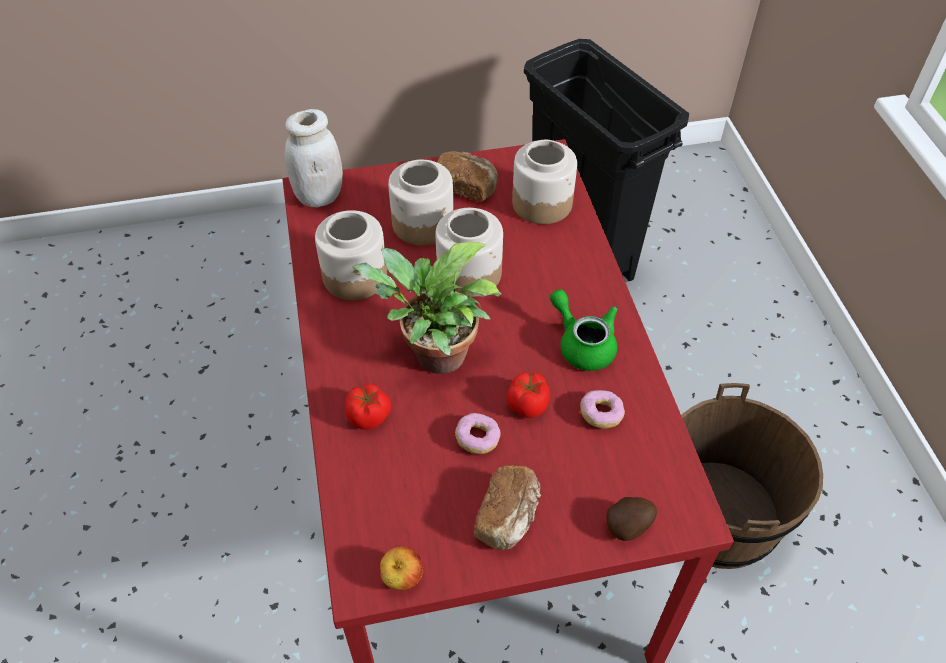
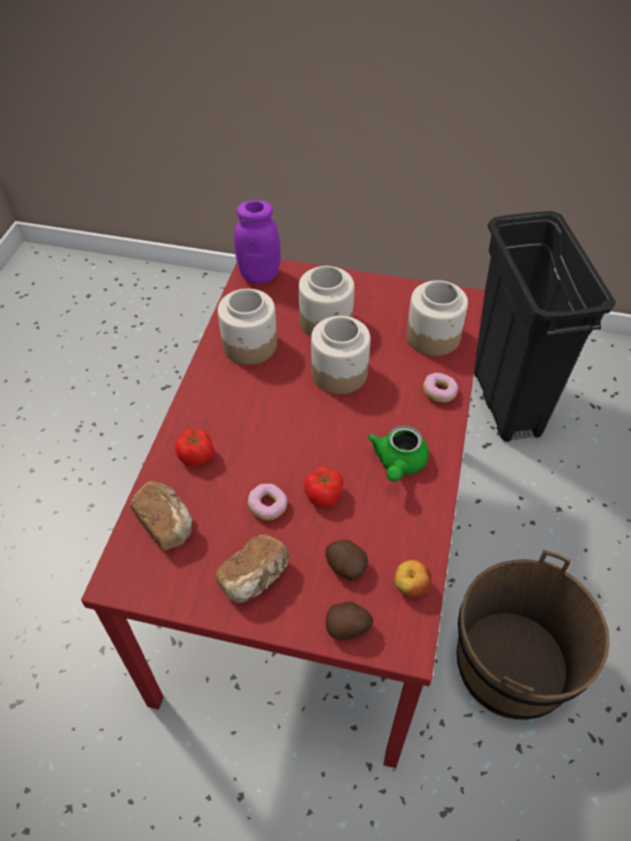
camera: 25 degrees right, 0 degrees up
(319, 196) = (259, 275): white jar -> purple jar
(402, 578) = (148, 589): apple -> apple (410, 587)
(434, 357) = (272, 429): potted plant -> none
(466, 187) = (378, 304): bread -> bread (166, 523)
(582, 344) = (398, 463): green teapot -> green teapot turned 150 degrees counterclockwise
(591, 467) = (345, 566): none -> potato
(601, 414) = (379, 527): donut -> donut (439, 393)

